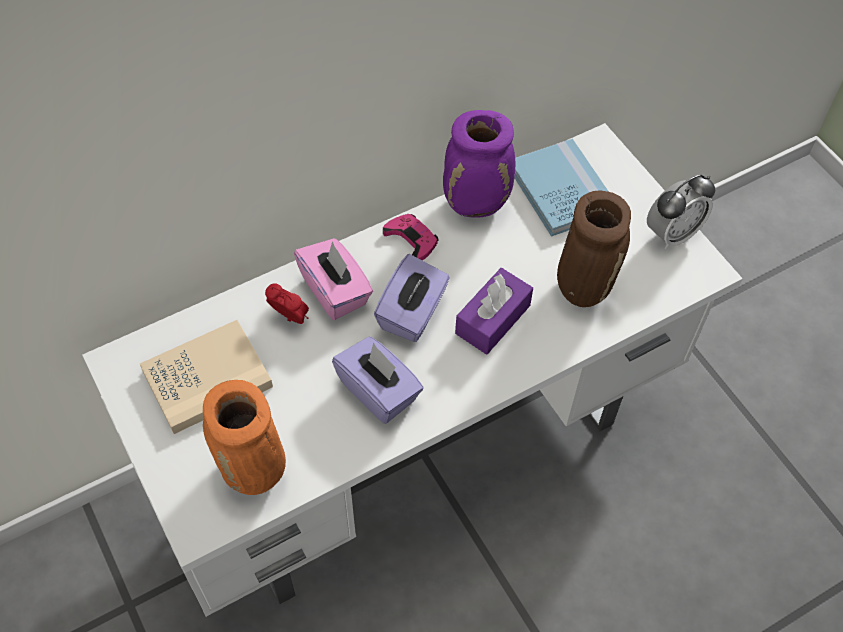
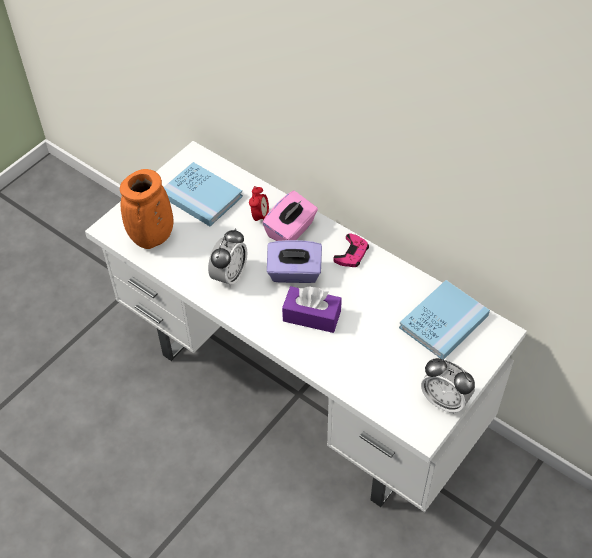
camera: 70 degrees right, 5 degrees down
(207, 379) = (201, 196): beige book -> blue book
(378, 391) = (229, 276): purple tissue box -> alarm clock
(477, 204) = (402, 278): purple vase -> none
(583, 286) = (366, 358): brown vase -> none

